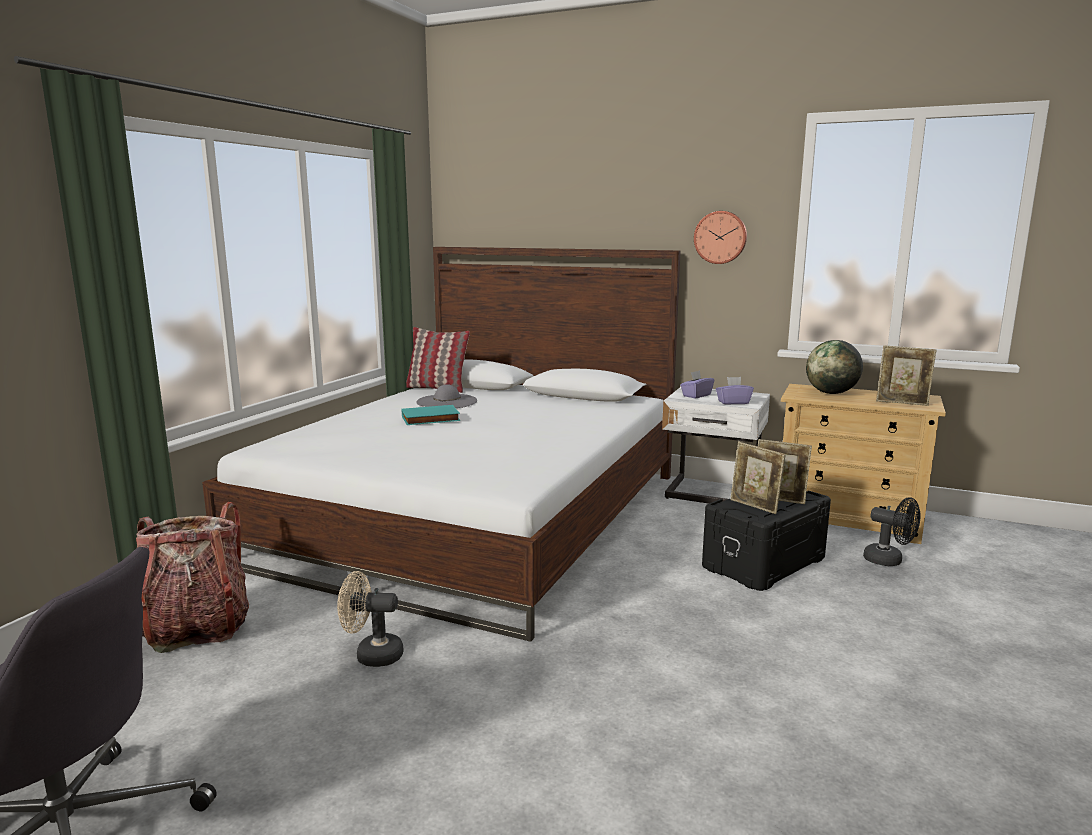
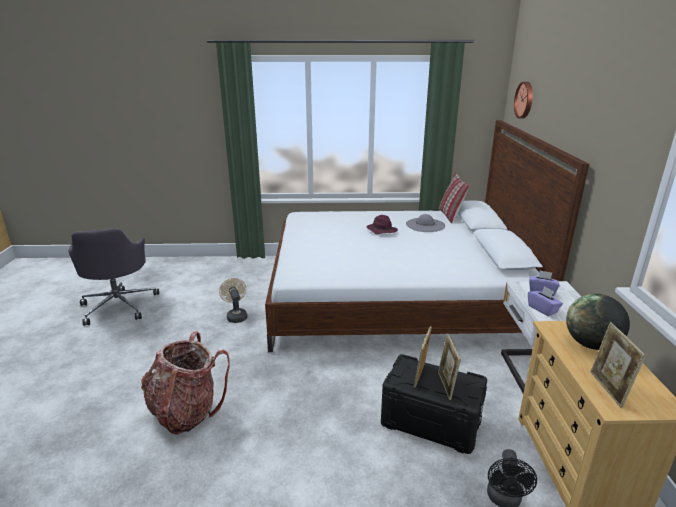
camera: 65 degrees right, 10 degrees up
(195, 628) = (236, 274): backpack -> backpack (186, 411)
(430, 419) = (381, 230): turquoise book -> purple hat
(720, 237) = (616, 160): wall clock -> wall clock (525, 100)

